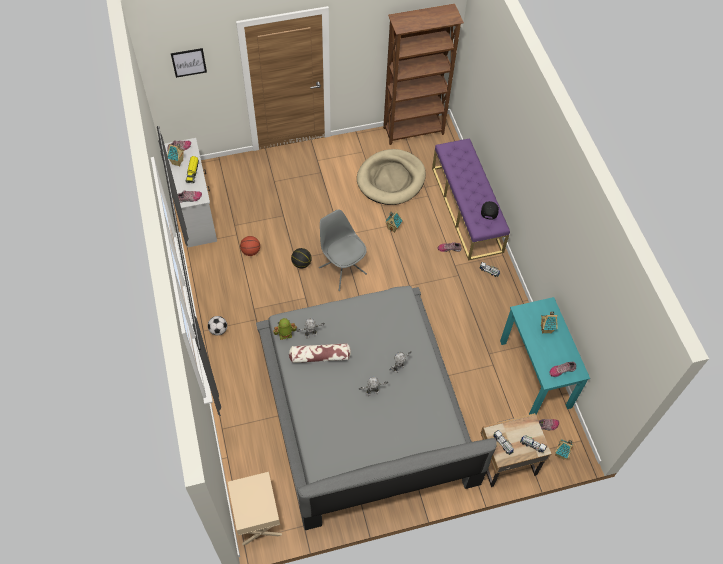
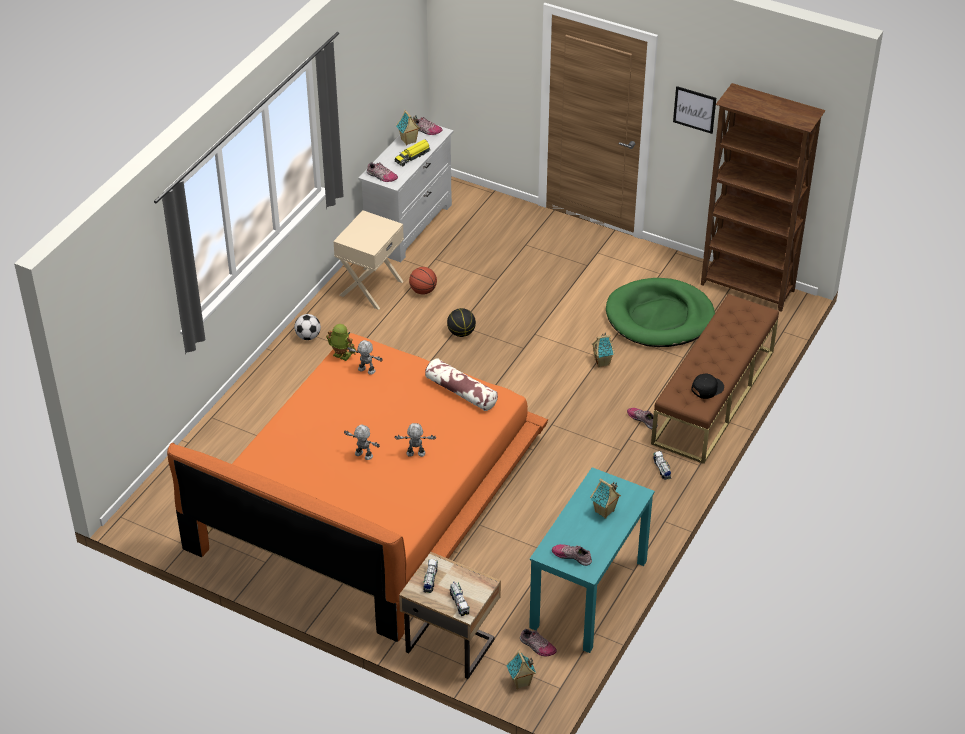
camera: 45 degrees right, 15 degrees down
(189, 62) = (481, 32): picture -> picture (694, 109)
(257, 519) = (152, 510): beige nightstand -> beige nightstand (370, 288)
(319, 356) = (352, 393): pillow -> pillow (461, 392)
(342, 270) = (496, 365): grey chair -> none
(365, 406) = (368, 494): grey bed -> orange bed
(391, 179) = (659, 317): beige dog bed -> green dog bed
(467, 209) = (713, 397): purple bench -> brown bench

